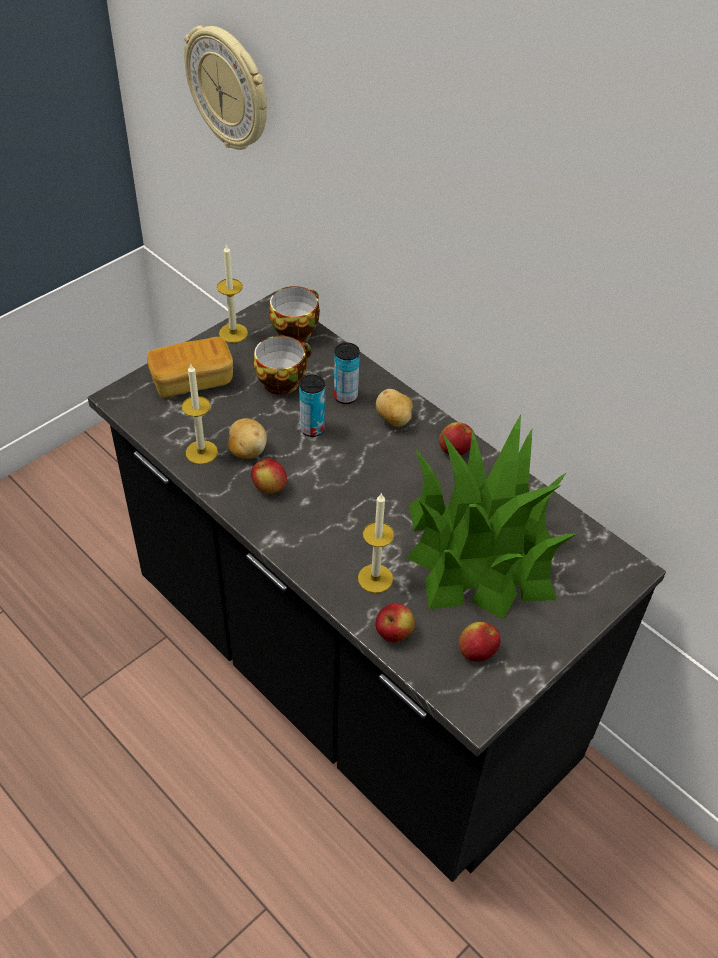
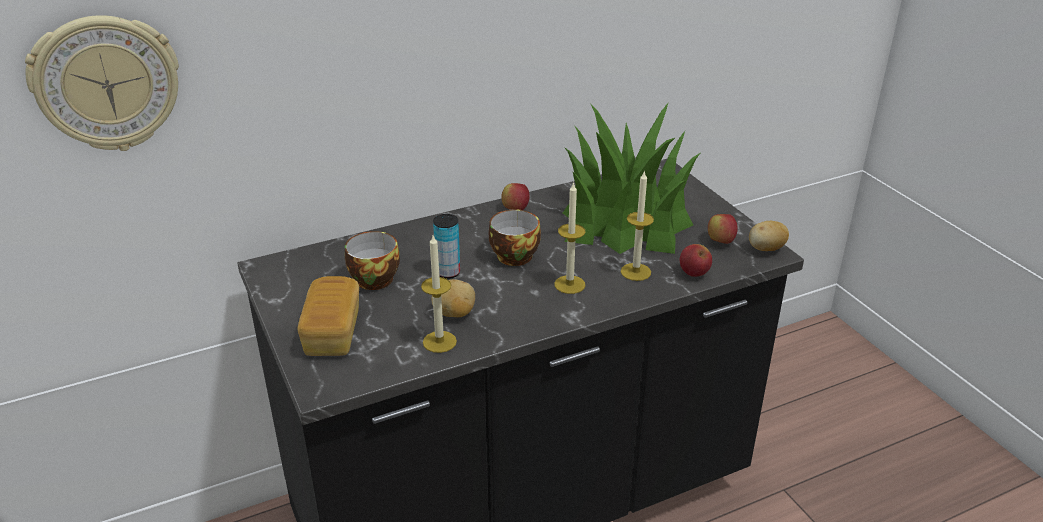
camera: 70 degrees left, 15 degrees down
(233, 333) = (280, 296): candle -> candle (569, 284)
(269, 488) = (509, 308): apple -> none
(295, 329) = (306, 259): cup -> cup (511, 255)
(345, 396) = (418, 248): can -> none
(394, 420) = (463, 230): potato -> potato (766, 249)

